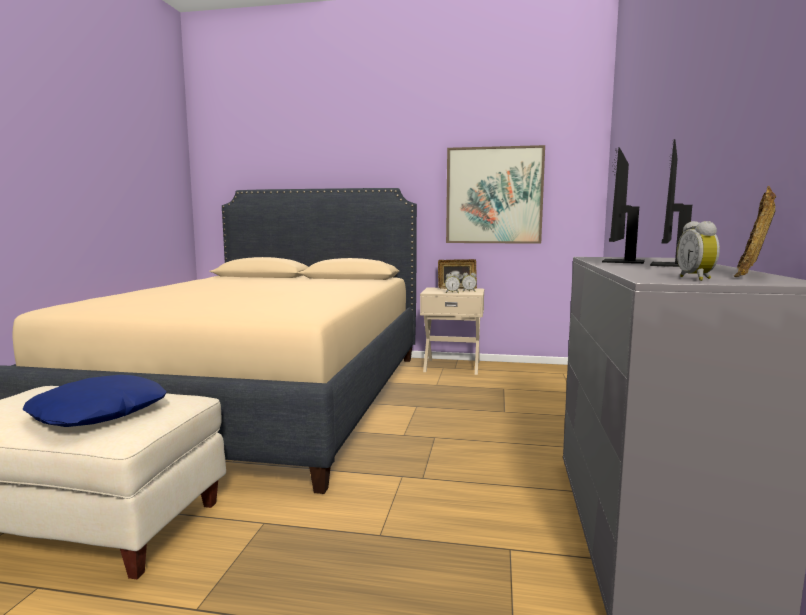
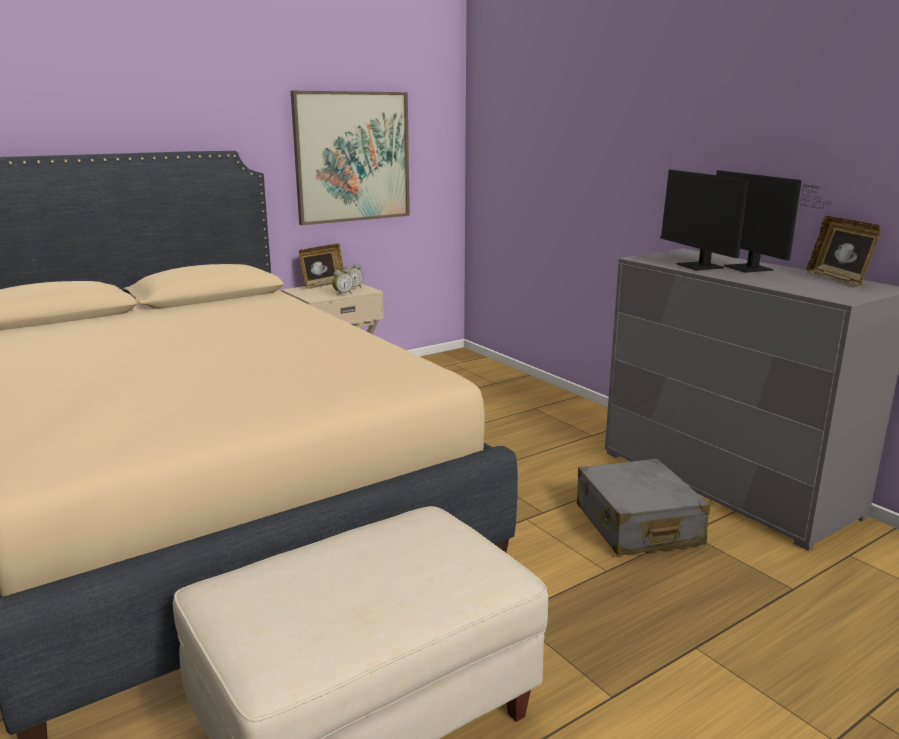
camera: 45 degrees left, 10 degrees up
(99, 413) = (416, 570): blue pillow -> none
(476, 520) = (637, 525): none -> grey suitcase
(697, 279) = (850, 292): alarm clock -> none

